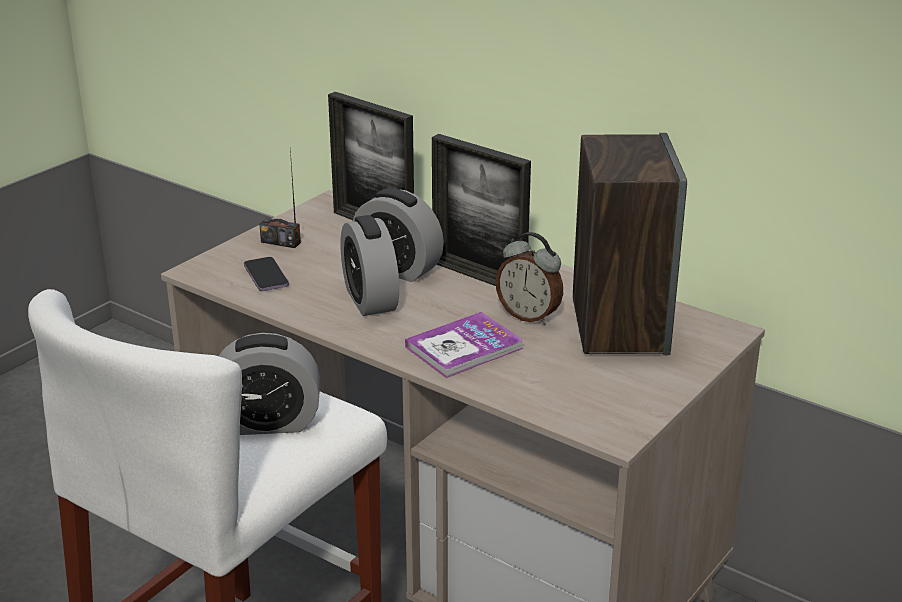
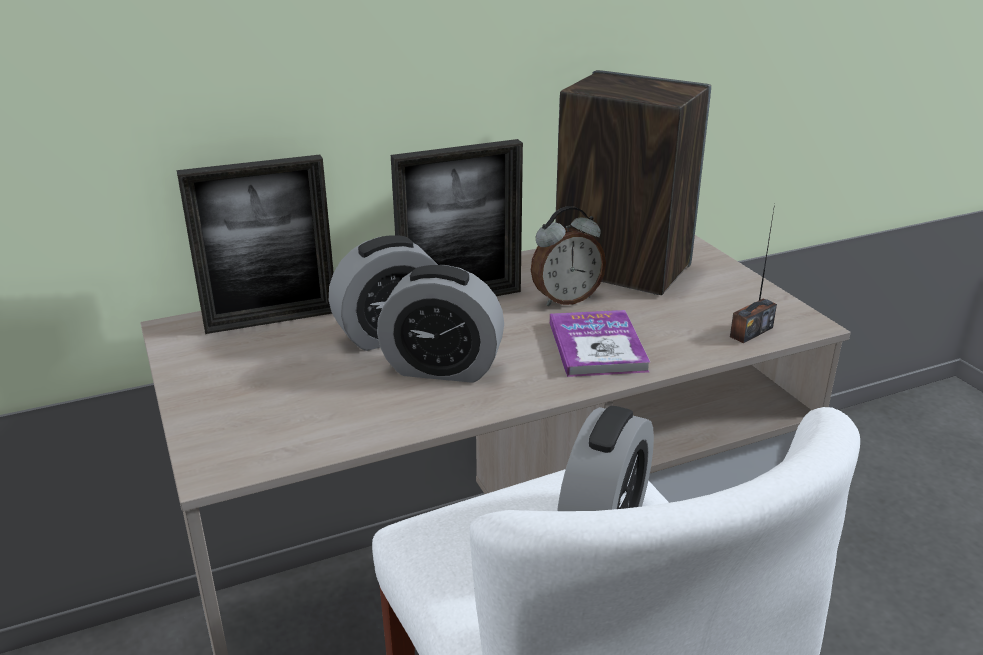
camera: 60 degrees left, 0 degrees up
(266, 276) = (302, 419): phone -> none
(281, 242) = (228, 386): radio -> radio (751, 332)

